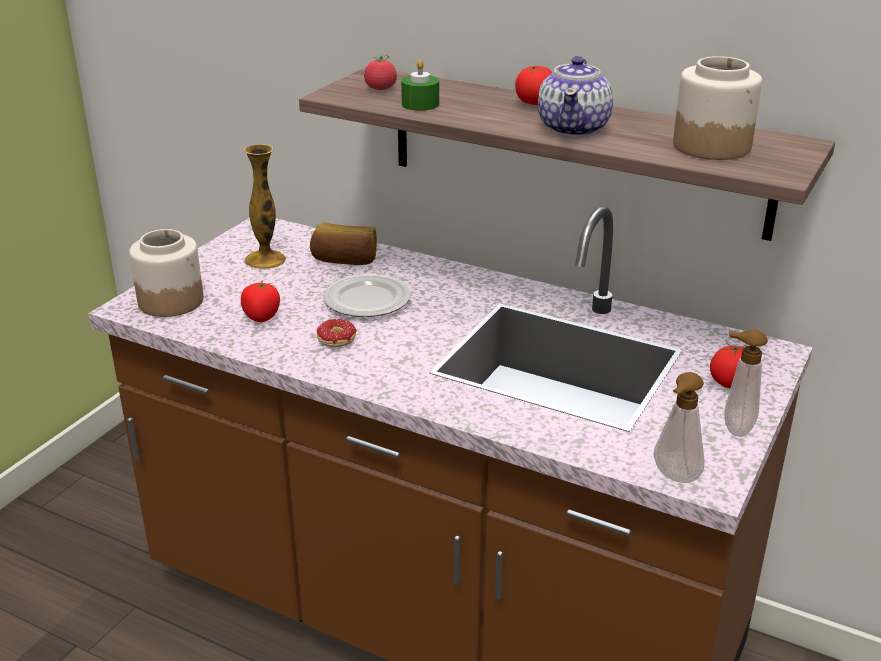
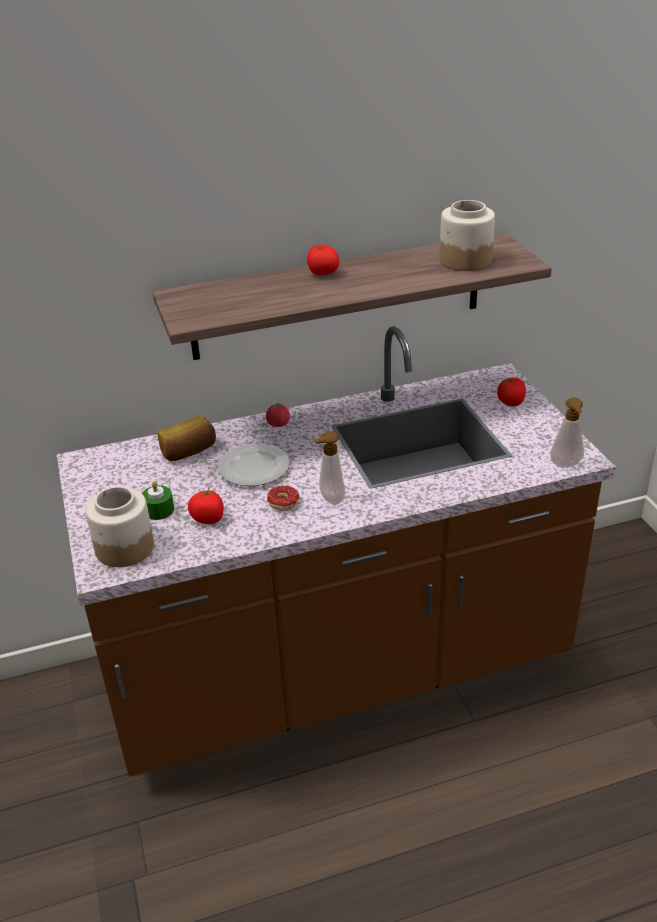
camera: 45 degrees left, 5 degrees up
(265, 260) = (133, 482): vase -> none
(380, 88) = (207, 303): tomato -> tomato (278, 424)
(420, 104) = (260, 303): green candle -> green candle (159, 510)
(574, 128) = (379, 280): teapot -> none
(734, 428) = (548, 425): soap dispenser -> soap dispenser (329, 499)

